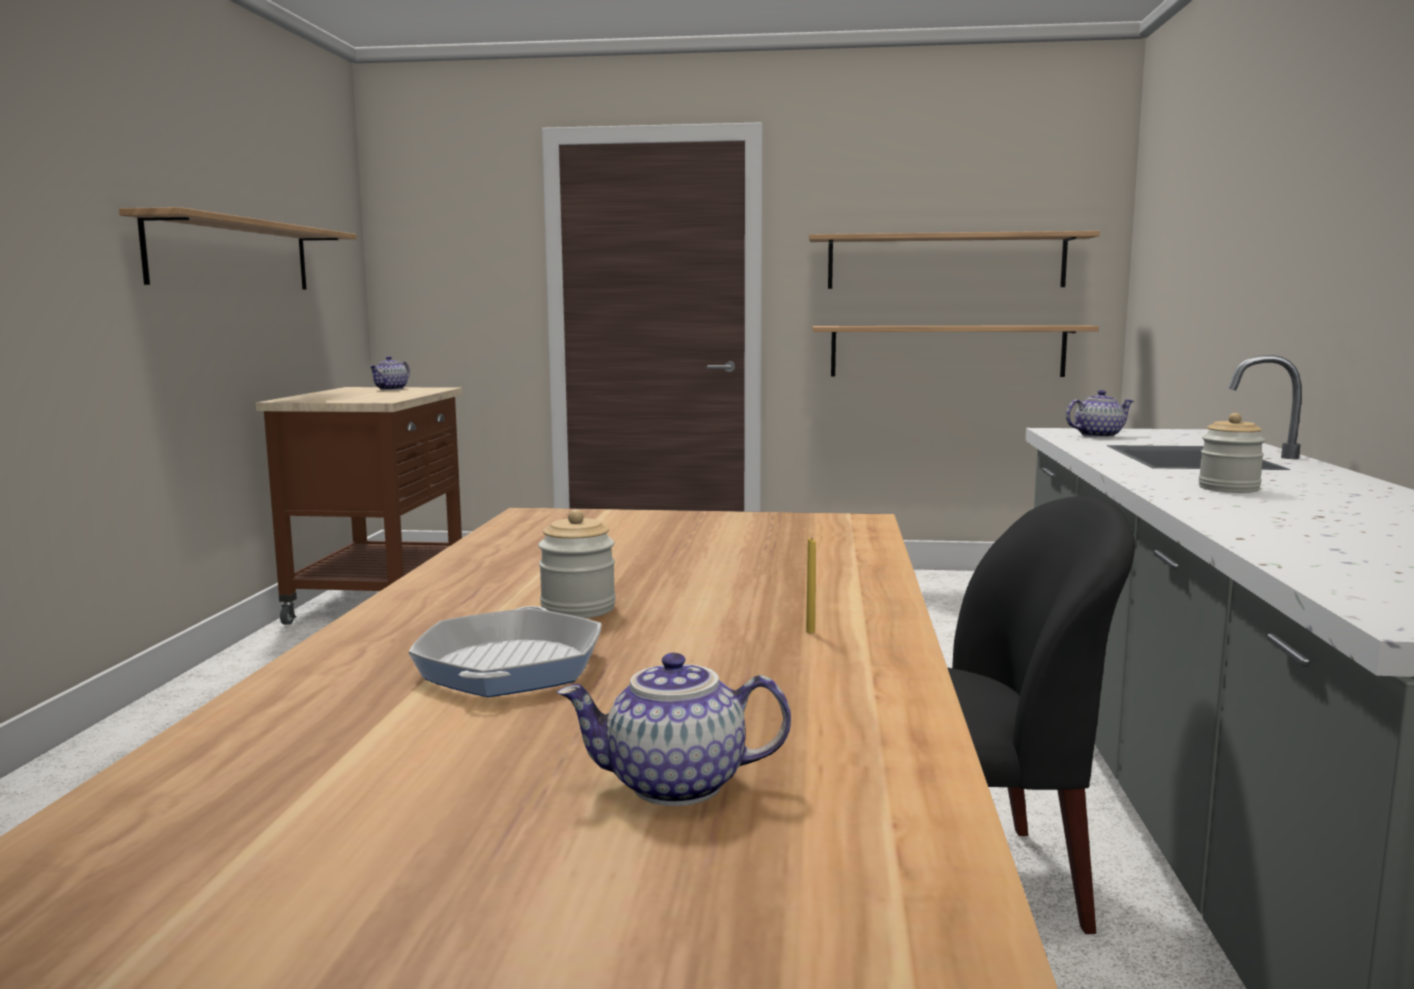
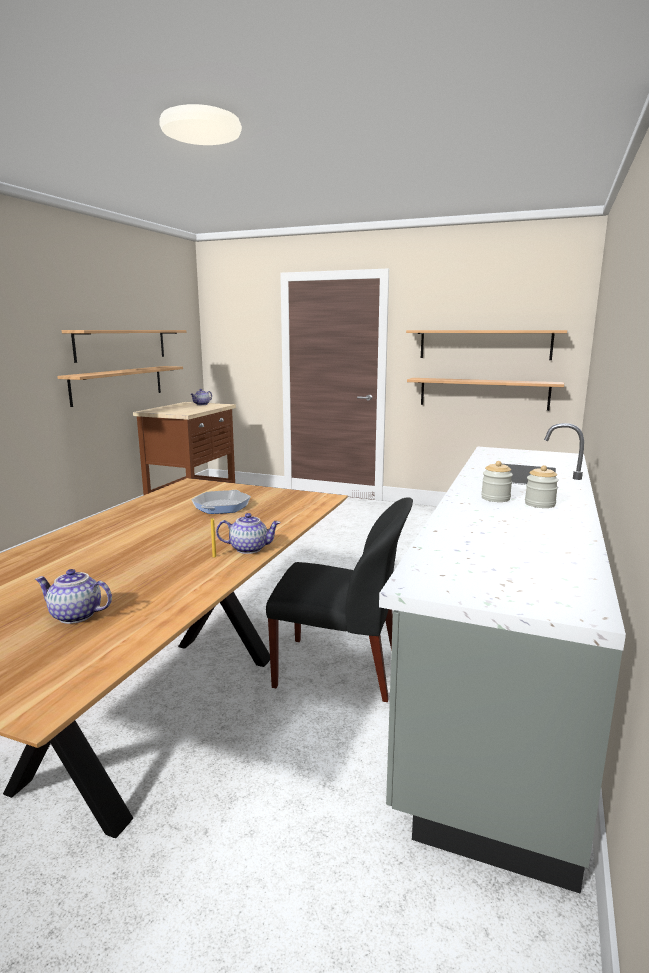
camera: 15 degrees right, 5 degrees up
(226, 341) = (118, 384): none -> shelf
(510, 666) = (85, 560): frying pan -> frying pan (221, 506)
(578, 609) = (143, 535): jar -> jar (539, 504)
(1097, 436) = (503, 455): teapot -> teapot (249, 548)

